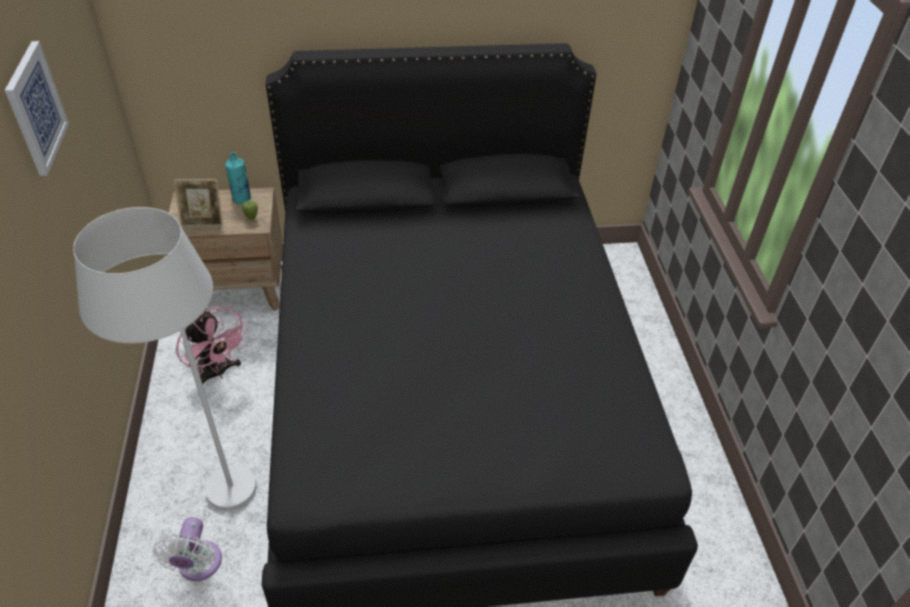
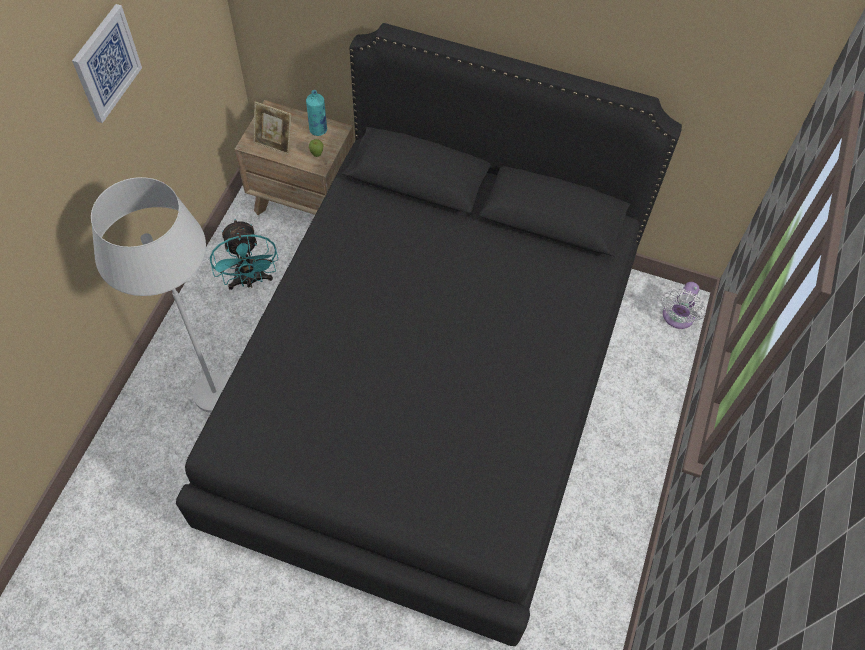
camera: 25 degrees right, 15 degrees up
(198, 566) = (163, 448): white fan -> white fan (677, 318)
(217, 373) = (250, 280): pink fan -> turquoise fan

